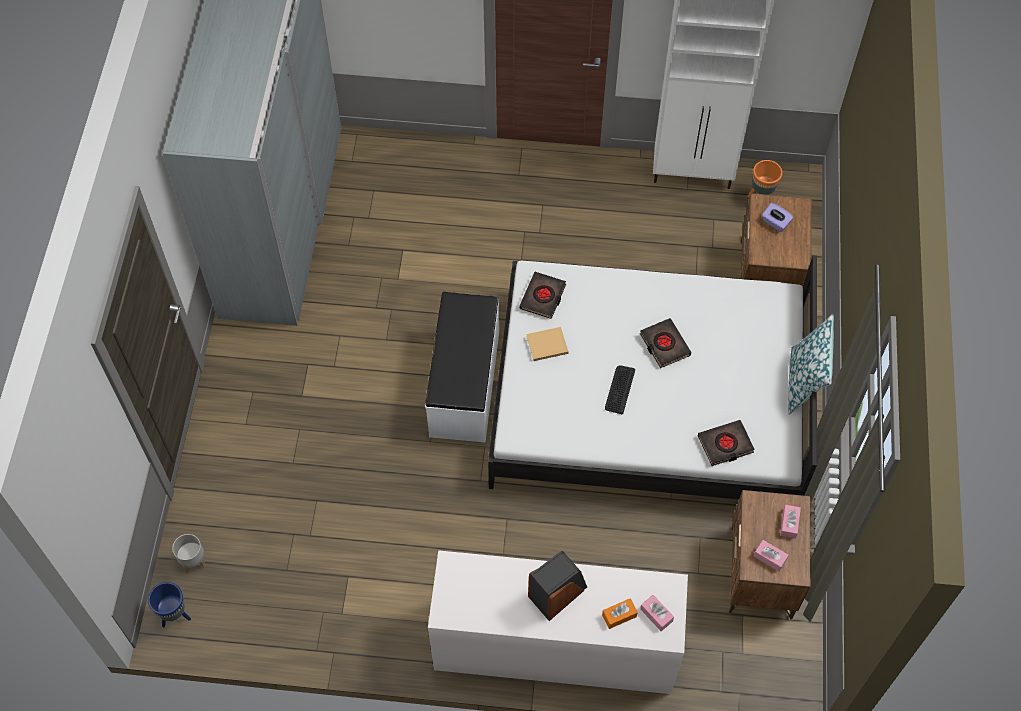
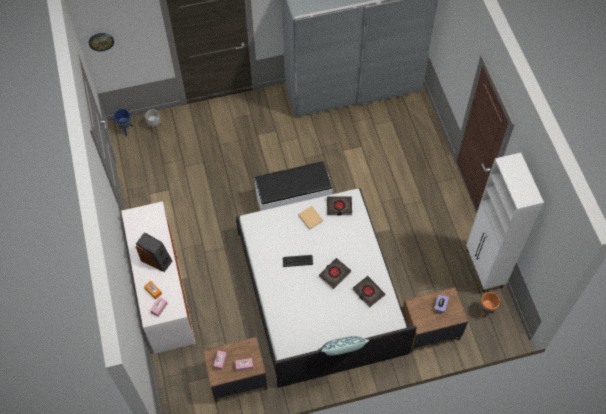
camera: 70 degrees right, 0 degrees up
(84, 514) = (101, 41): none -> wall clock
(725, 445) = (284, 323): black book -> black book (368, 292)

